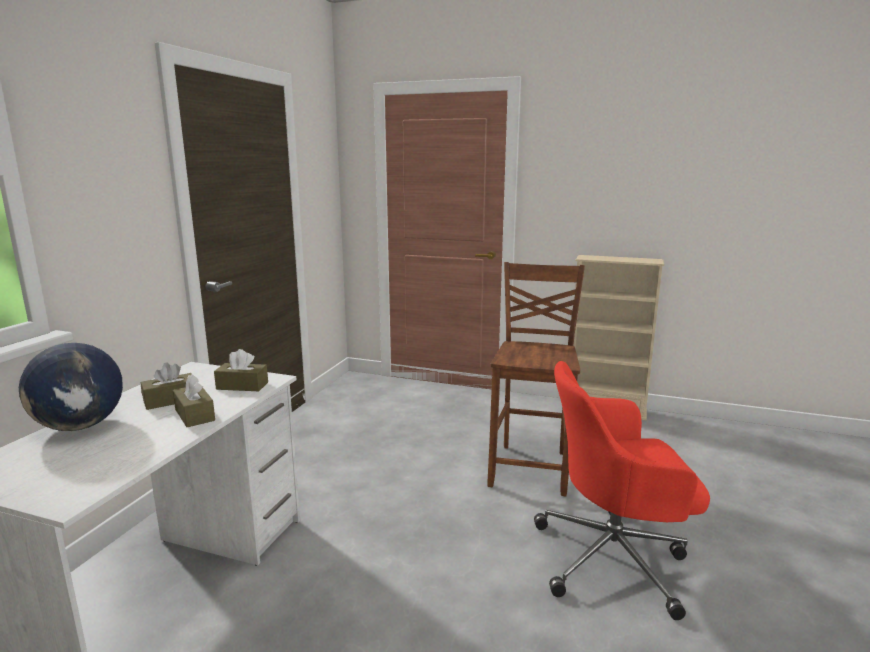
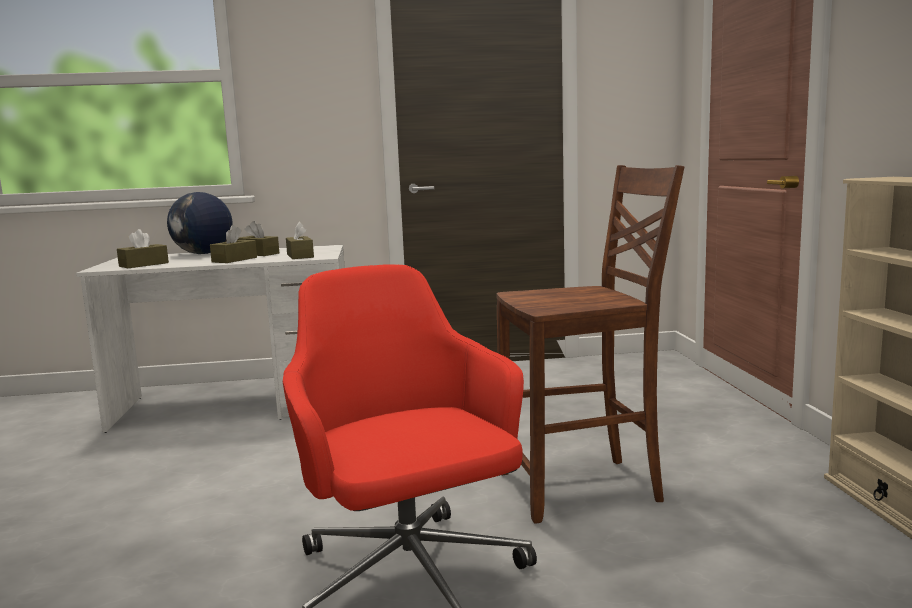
camera: 65 degrees right, 5 degrees down
(104, 468) = (144, 264): none -> brown tissue box

